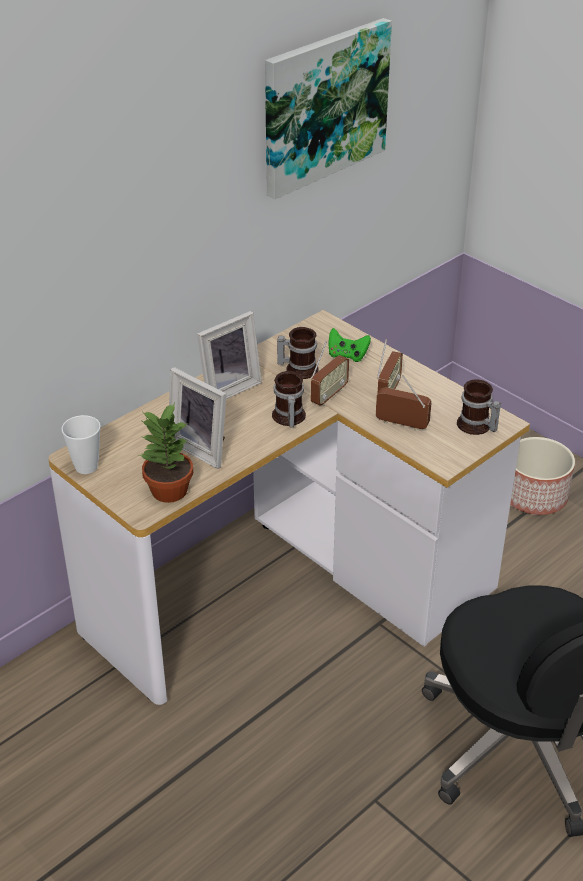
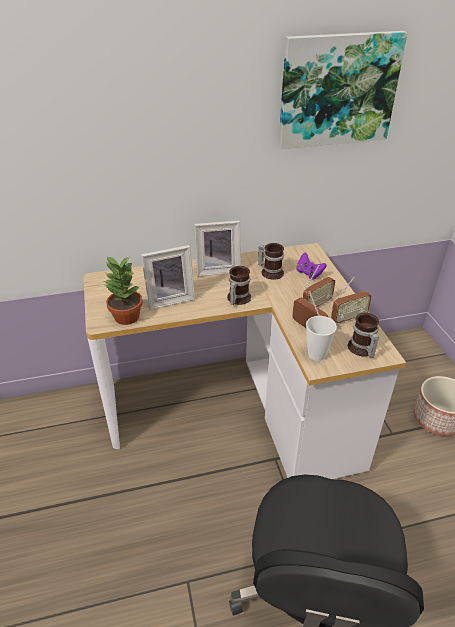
camera: 30 degrees right, 0 degrees up
(86, 467) = (97, 286): cup -> cup (316, 355)
(202, 448) = (170, 298): picture frame -> picture frame turned 90 degrees counterclockwise
(329, 396) = (275, 294): radio -> radio (348, 318)
(347, 355) = (309, 273): green game controller -> purple game controller

